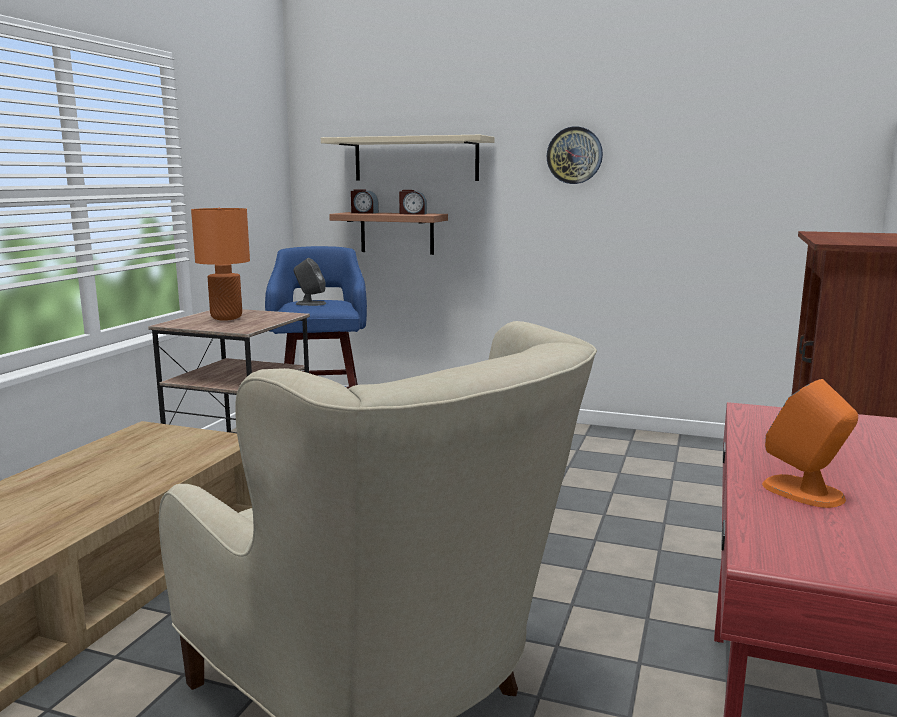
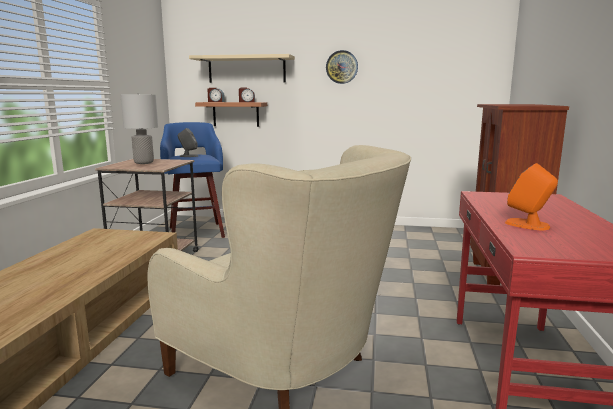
camera: 10 degrees left, 0 degrees up
(227, 319) = (144, 163): orange table lamp -> grey table lamp

